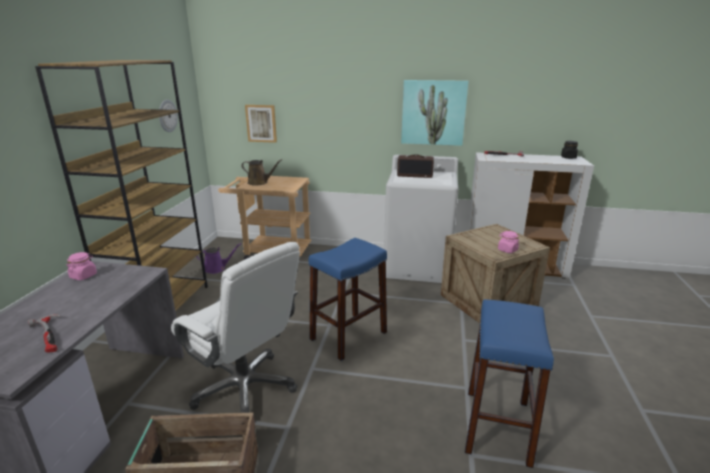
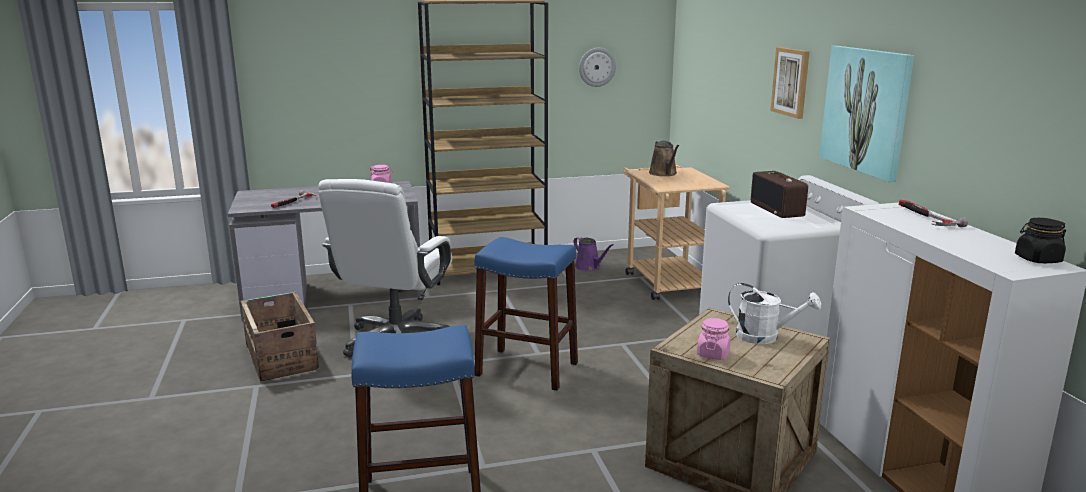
camera: 65 degrees right, 5 degrees down
(261, 123) = (708, 95): picture -> picture (791, 82)
(491, 234) = (765, 337): none -> white watering can

